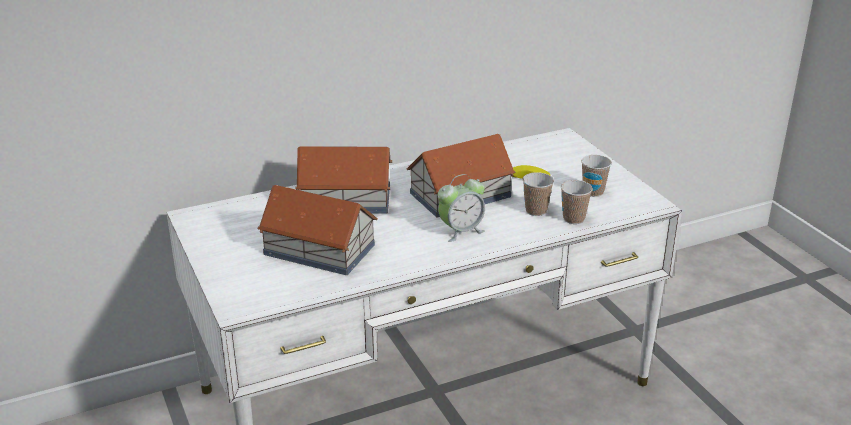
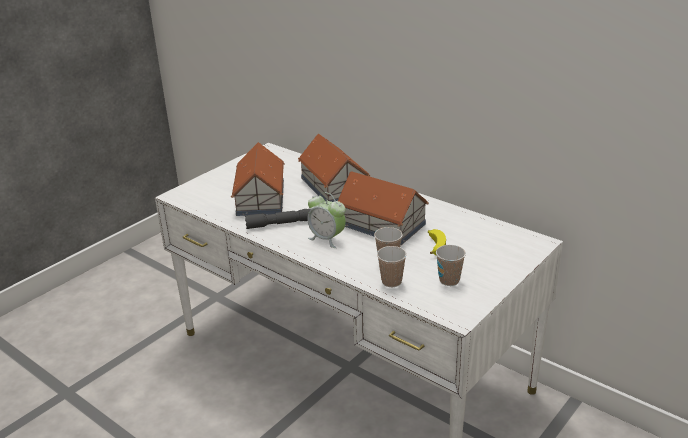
camera: 65 degrees right, 0 degrees up
(399, 250) = (280, 224): none -> grey flashlight

